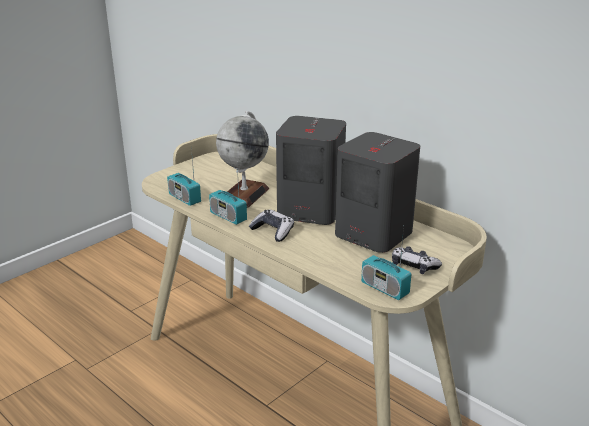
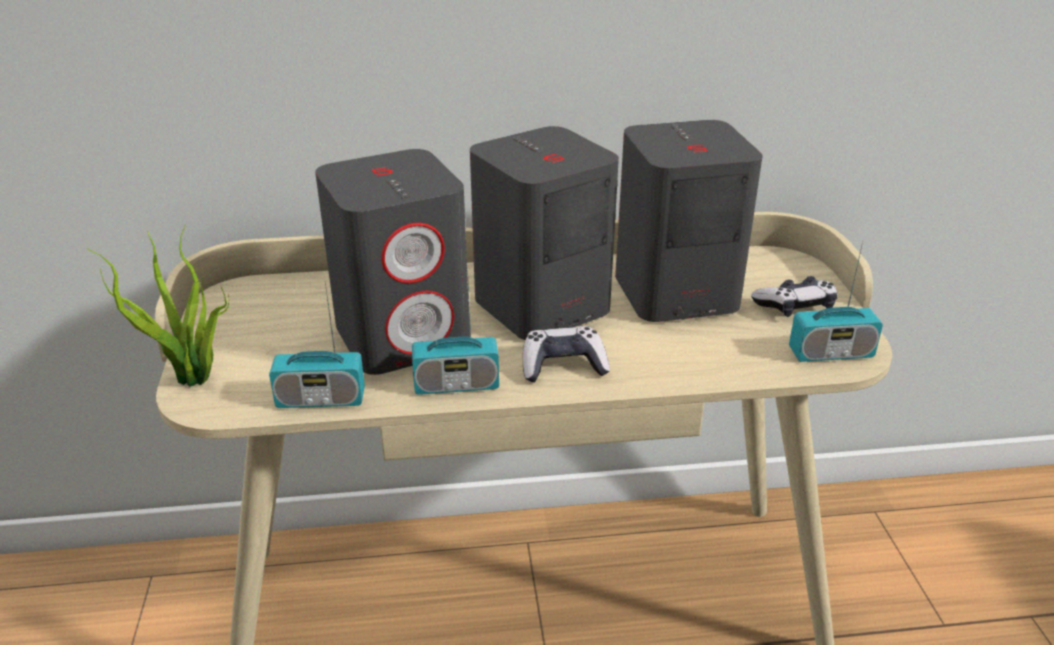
camera: 50 degrees left, 5 degrees up
(166, 175) = (194, 380): none -> potted plant
(244, 194) = (404, 336): globe -> grey speaker

